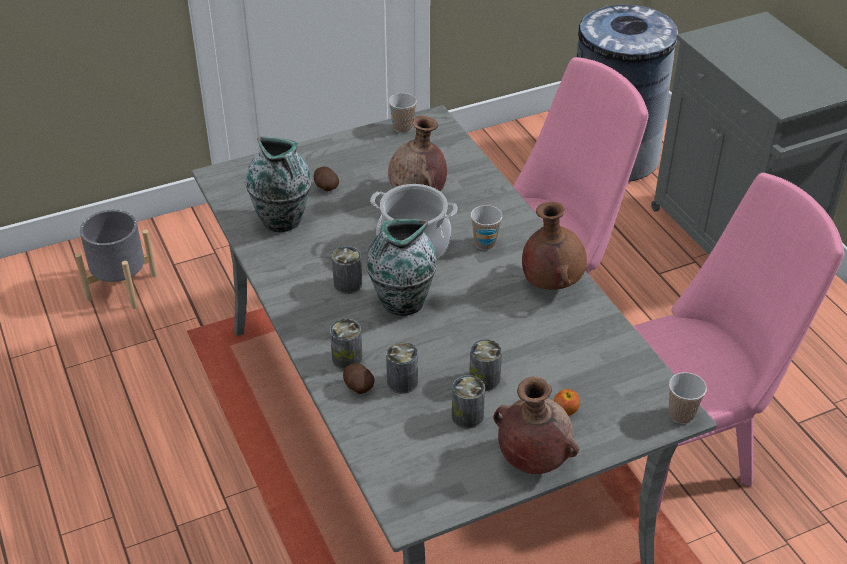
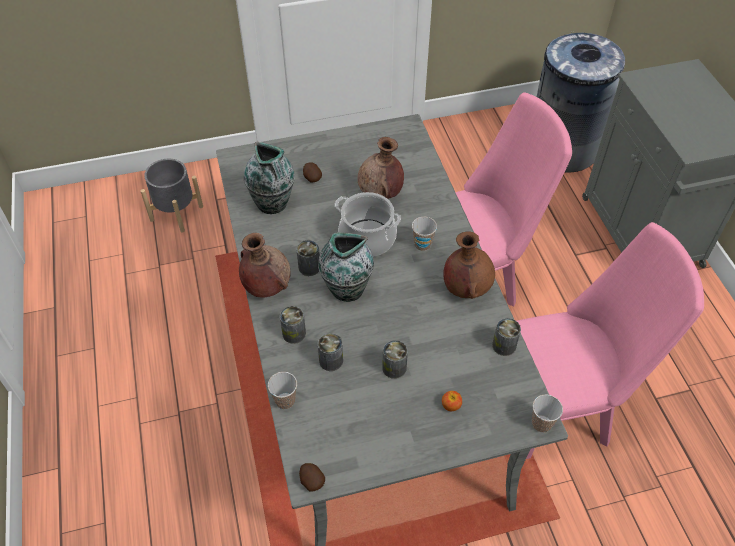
camera: 10 degrees right, 10 degrees up
(357, 386) = (296, 360): potato -> potato (311, 480)
(403, 127) = (382, 131): cup -> cup (285, 401)
(467, 416) = (373, 399): can -> can (504, 345)
(532, 458) = (415, 445): brown vase -> brown vase (266, 286)

